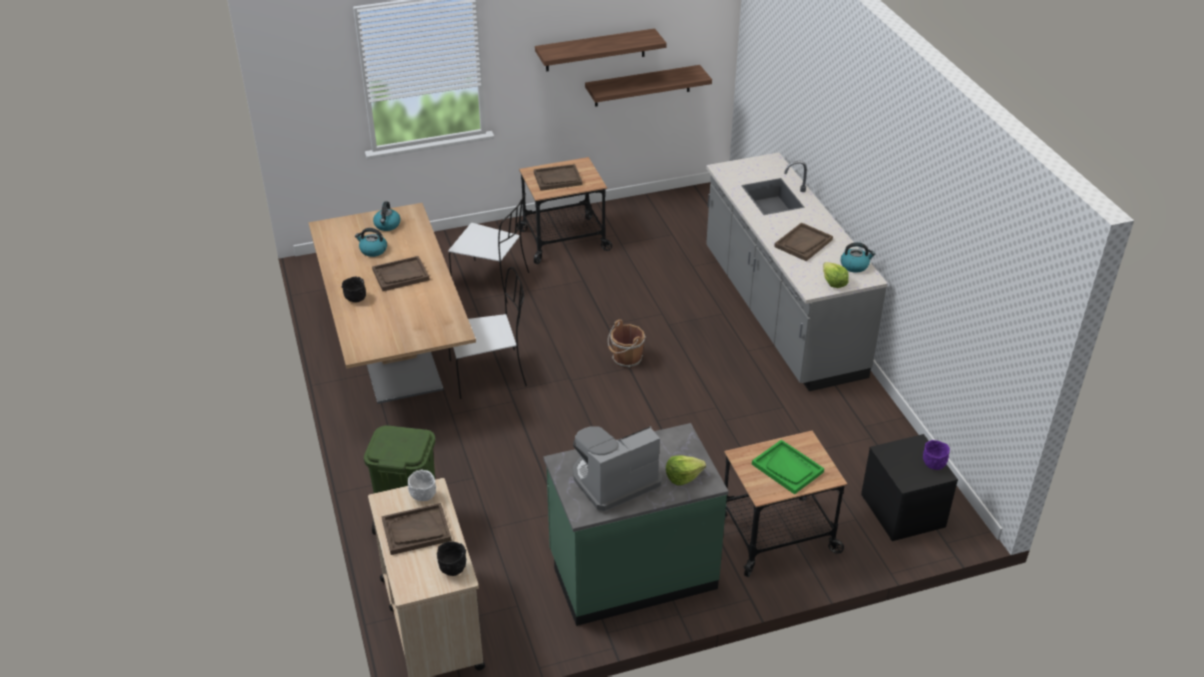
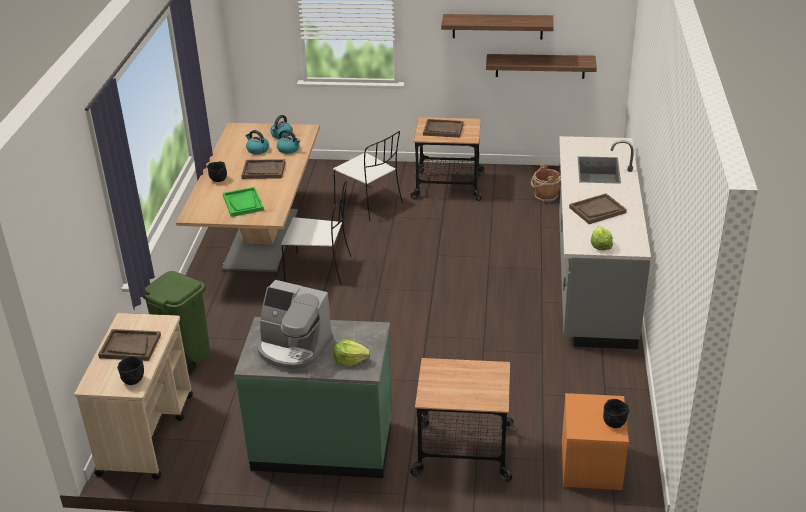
camera: 25 degrees right, 5 degrees down
(423, 496) = (154, 324): white bowl -> none
(614, 480) = (293, 348): coffee machine -> coffee machine turned 150 degrees counterclockwise
(626, 359) = (434, 284): brown bucket -> brown bucket (544, 197)
(787, 468) = (465, 385): green tray -> green tray (243, 203)
(855, 265) = (630, 237): kettle -> kettle (289, 149)
(902, 511) = (591, 465): black nightstand -> orange nightstand
(934, 464) = (614, 423): purple bowl -> black bowl

